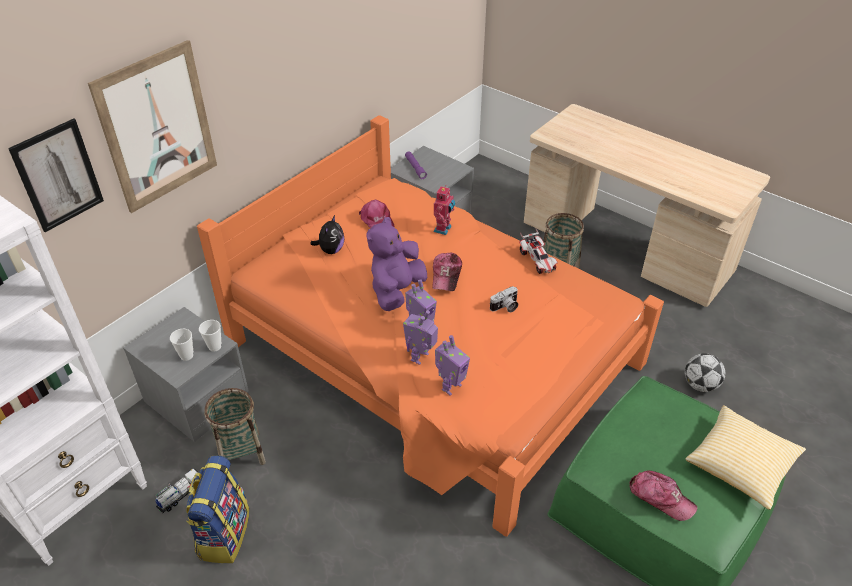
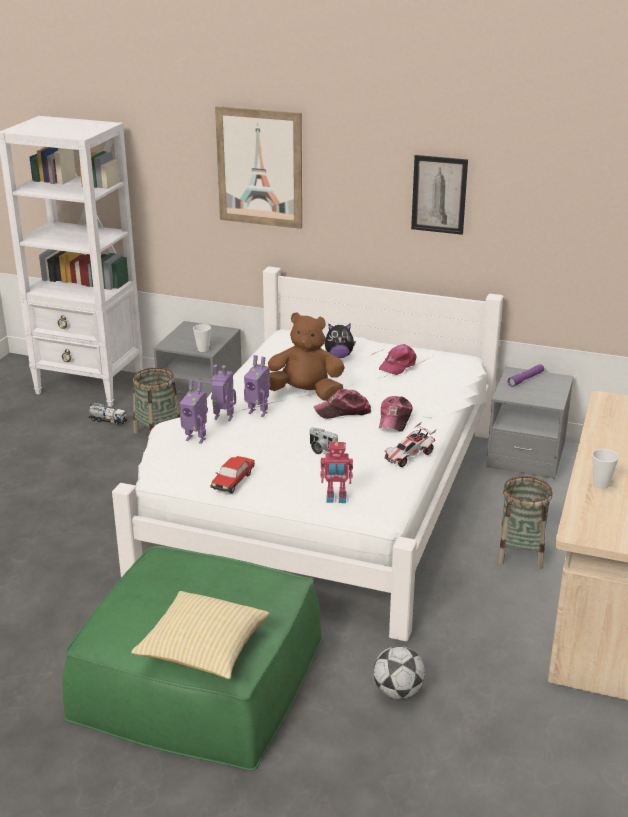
camera: 70 degrees right, 15 degrees down
(58, 175) = (179, 159): picture -> picture (439, 194)
(186, 356) = (187, 342): cup -> cup (601, 484)
(223, 533) = (80, 446): backpack -> none
(396, 291) = (305, 394): purple plush toy -> brown plush toy
(434, 355) = (323, 498): orange bed -> white bed
(443, 229) = (414, 398): toy robot -> toy robot (336, 499)
(541, 377) = (233, 481): none -> toy car
(660, 497) = (136, 595): cap -> cap (395, 420)

